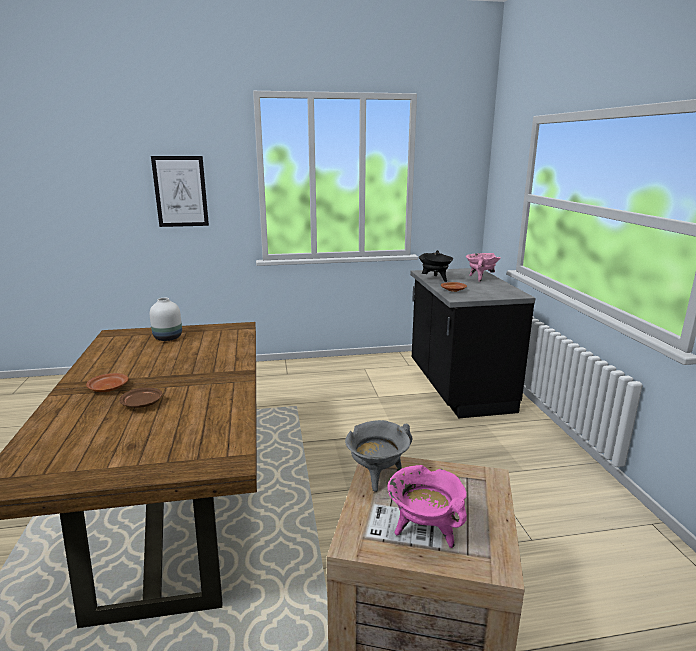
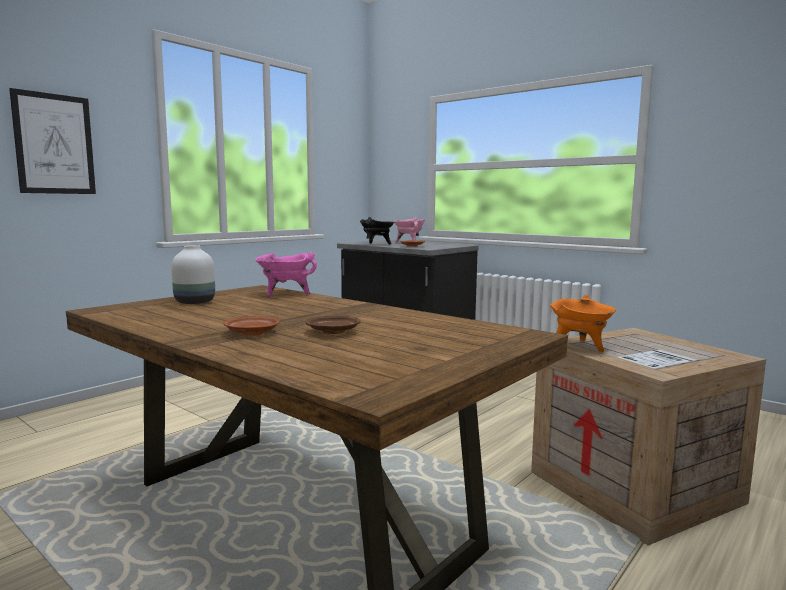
camera: 40 degrees left, 10 degrees down
(377, 475) = (581, 346): grey cooking pot -> orange cooking pot
(425, 530) = (672, 356): pink cooking pot -> pink cooking pot (285, 294)

